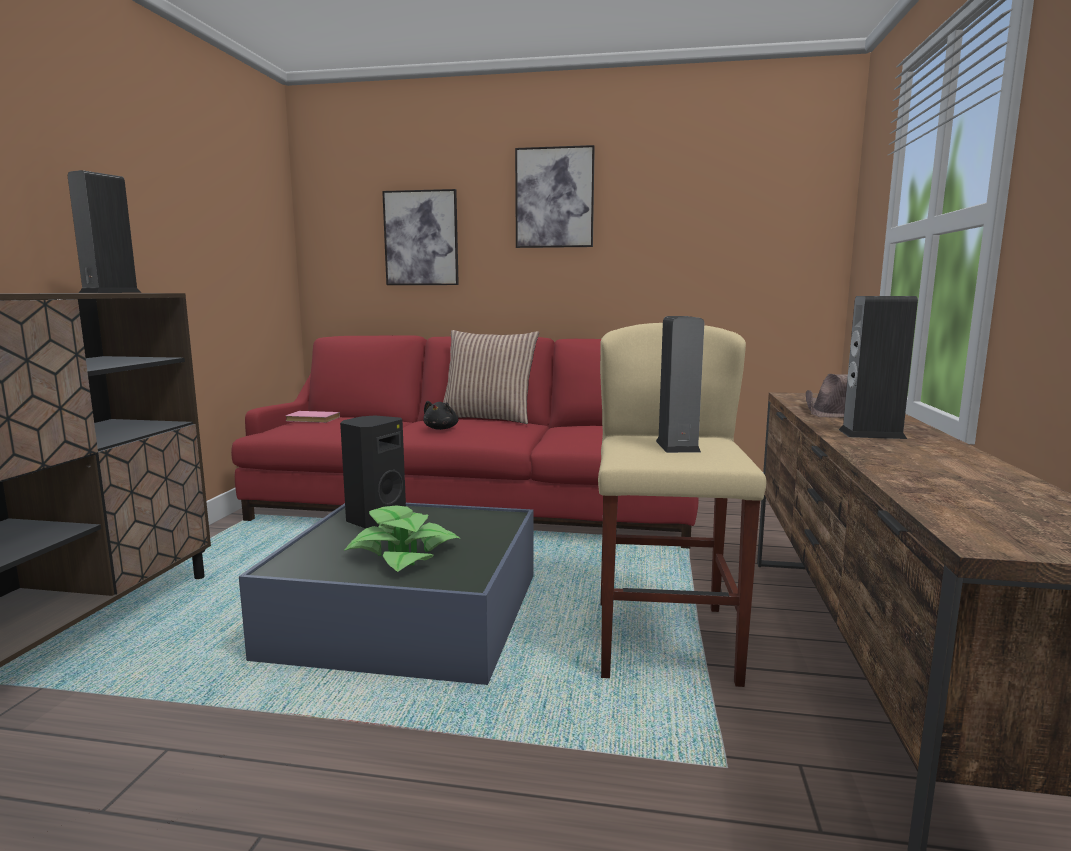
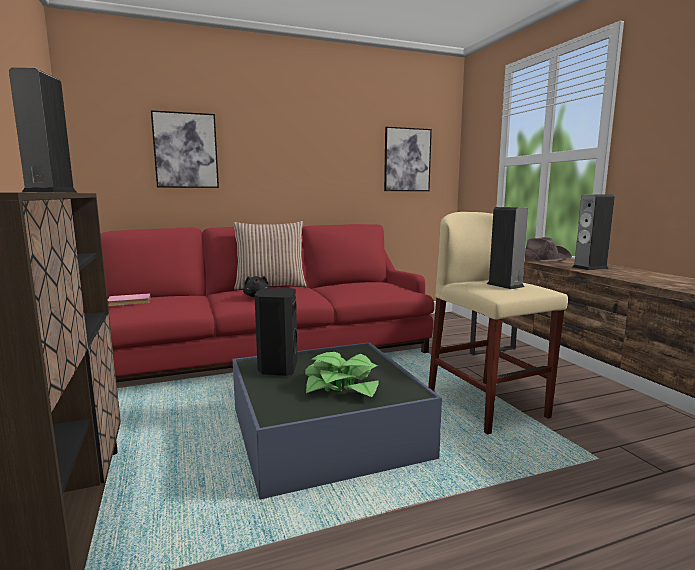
camera: 30 degrees left, 0 degrees up
(554, 198) = (289, 126): picture -> picture (407, 160)

